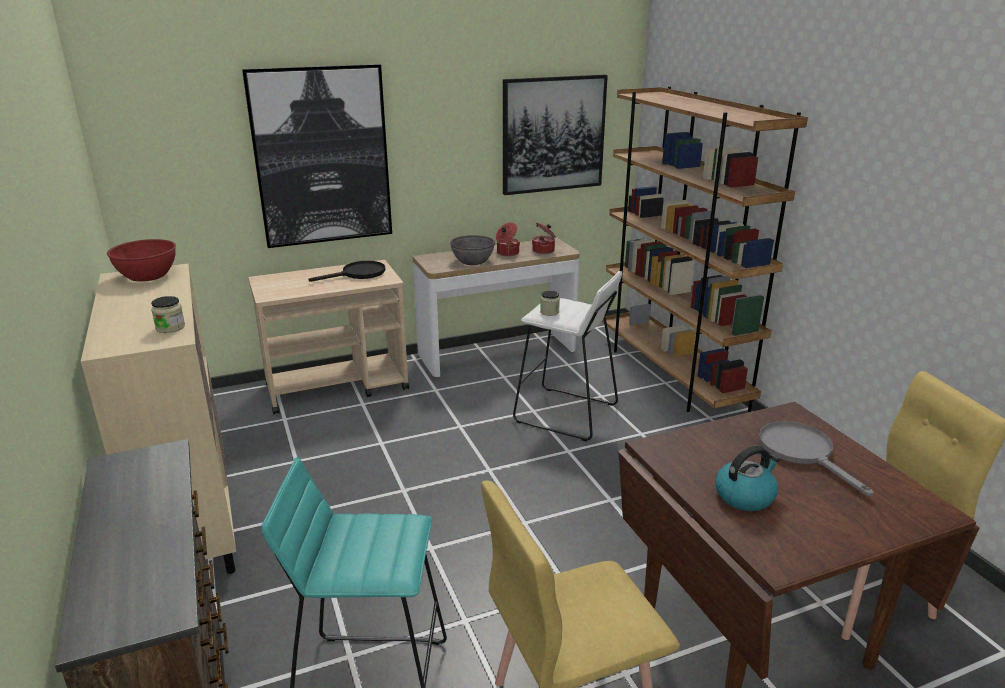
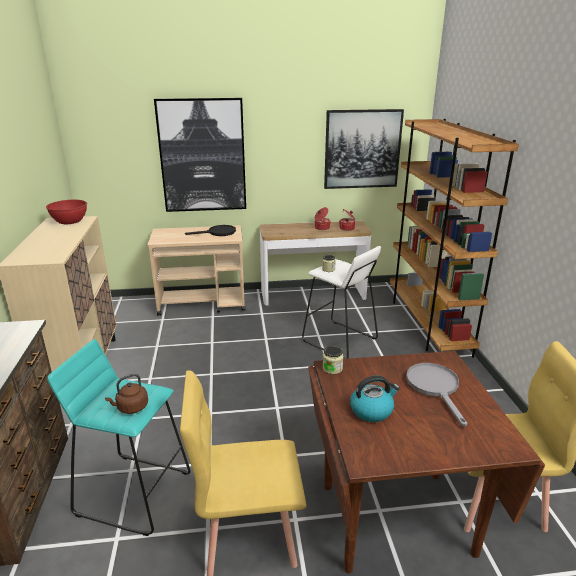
camera: 15 degrees right, 0 degrees up
(170, 327) = (57, 252): jar -> jar (332, 368)
(388, 554) = (131, 408): none -> brown kettle
(472, 261) = (295, 231): grey bowl -> none

